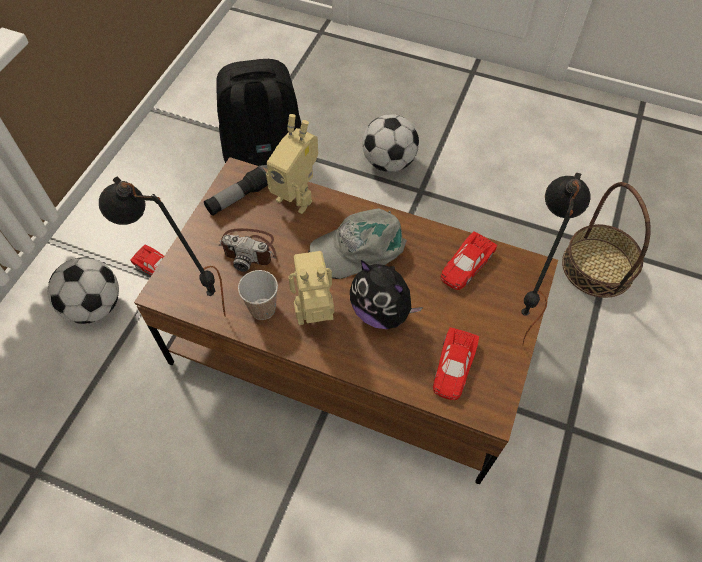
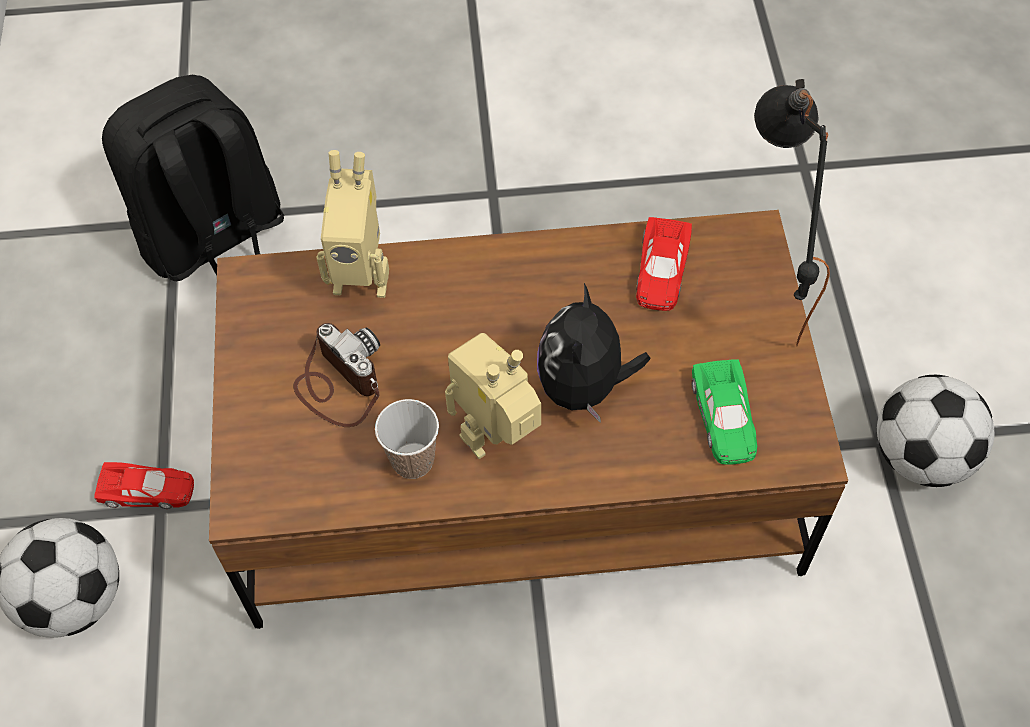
camera: 25 degrees left, 0 degrees up
(186, 303) = (292, 505): black table lamp -> none
(238, 198) = (272, 315): flashlight -> none
(249, 249) = (338, 383): camera -> camera turned 120 degrees counterclockwise
(359, 247) = (498, 310): grey cap -> none
(381, 311) = (584, 387): plush toy -> plush toy turned 90 degrees clockwise
(388, 162) = (419, 169): football -> football (921, 457)
(453, 367) = (724, 417): red toy car -> green toy car
(598, 267) = (801, 200): basket -> none

